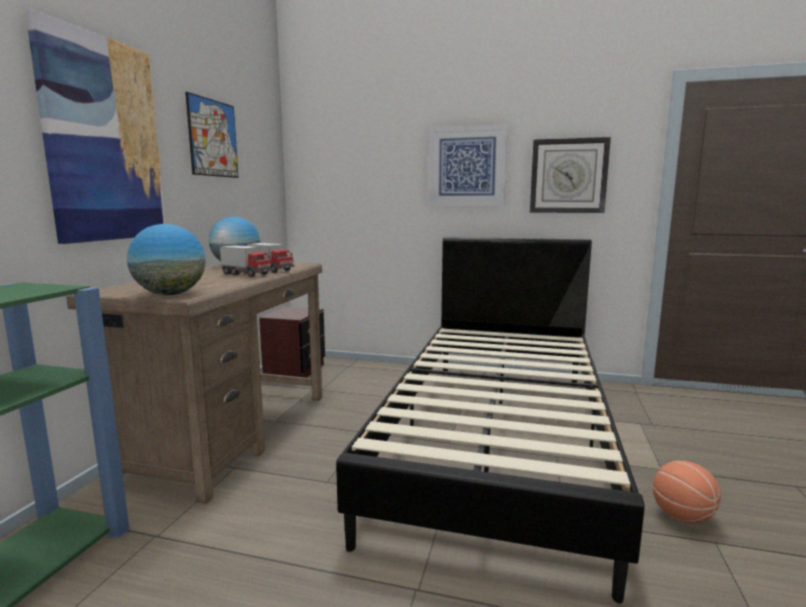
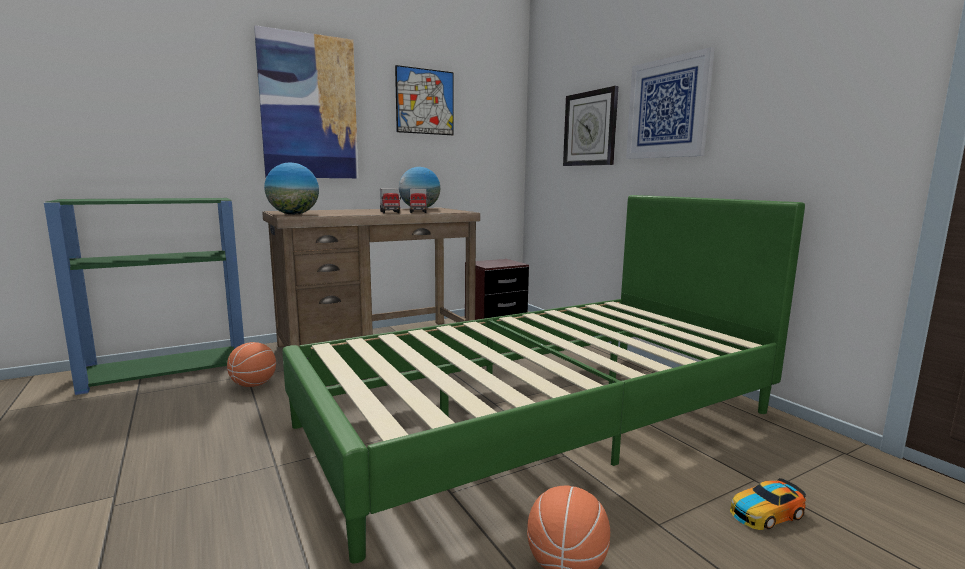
camera: 45 degrees right, 0 degrees up
(191, 540) = (253, 384): none -> basketball
(497, 439) = (541, 419): black bed -> green bed
(568, 176) = (787, 109): wall clock -> wall clock (590, 129)
(673, 438) = (765, 512): none -> toy car

